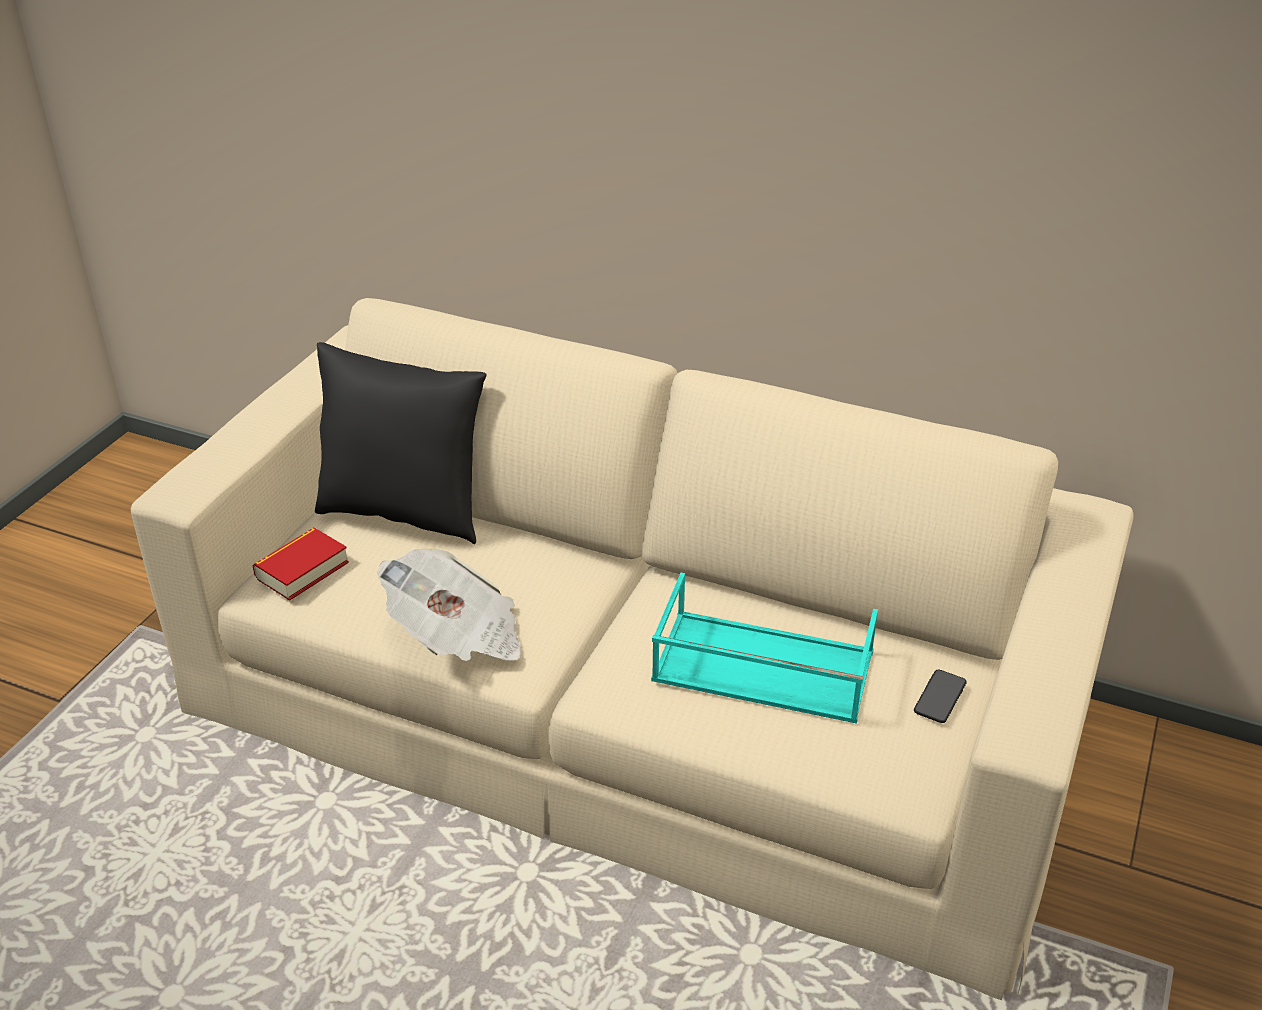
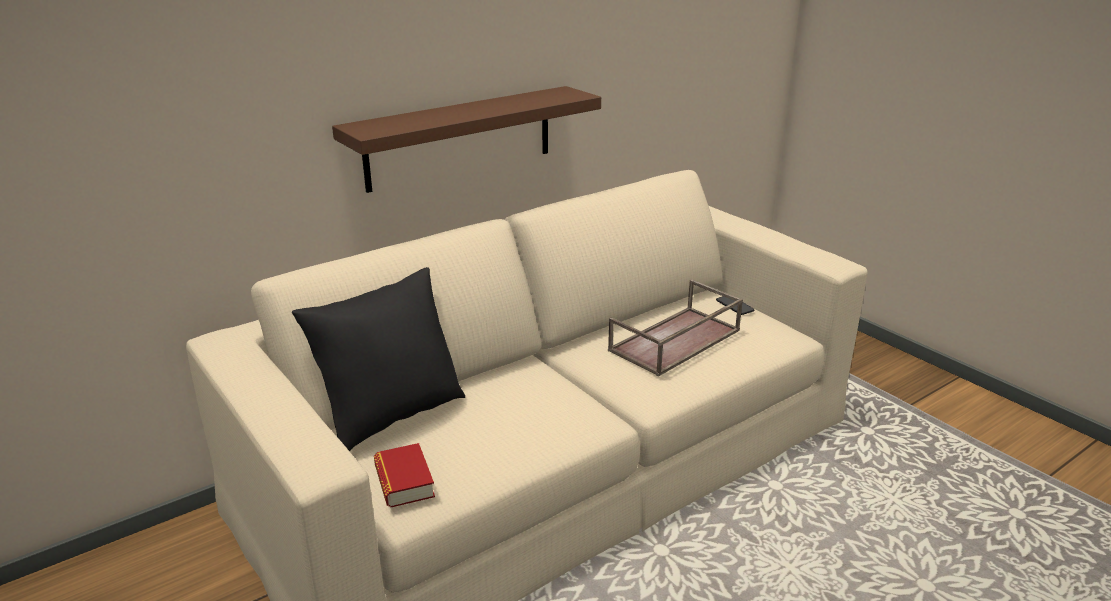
camera: 60 degrees left, 10 degrees down
(457, 636) = (551, 433): newspaper -> none
(702, 236) = (460, 138): none -> brown shelf
(760, 667) = (675, 341): turquoise tray -> brown tray

